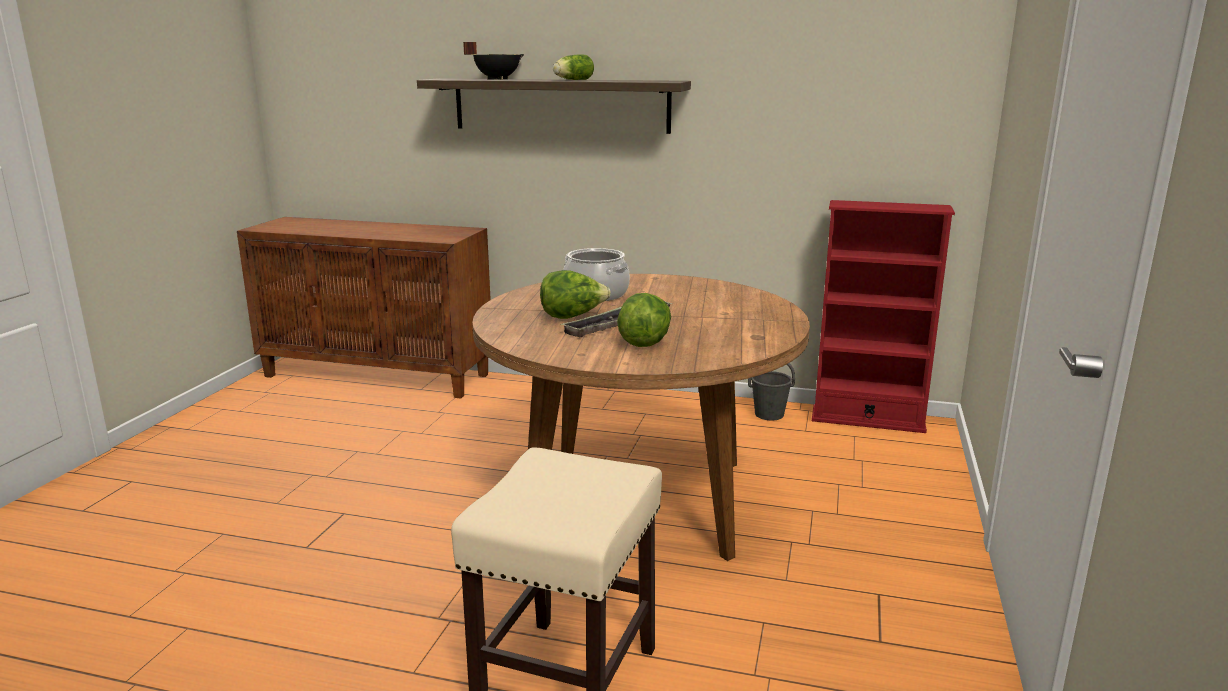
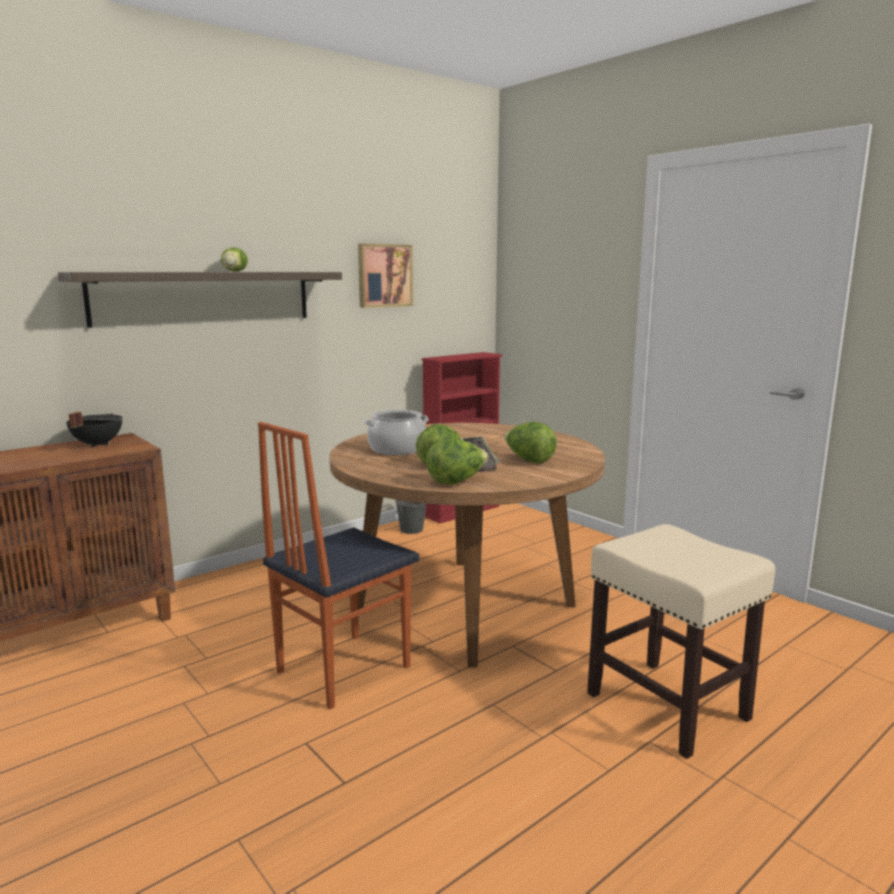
camera: 55 degrees left, 5 degrees down
(457, 486) = (341, 669): none -> chair
(497, 79) = (151, 271): black cooking pot -> black cooking pot (96, 444)
(518, 334) = (456, 481): none -> lettuce
(785, 86) = (384, 275): none -> picture

